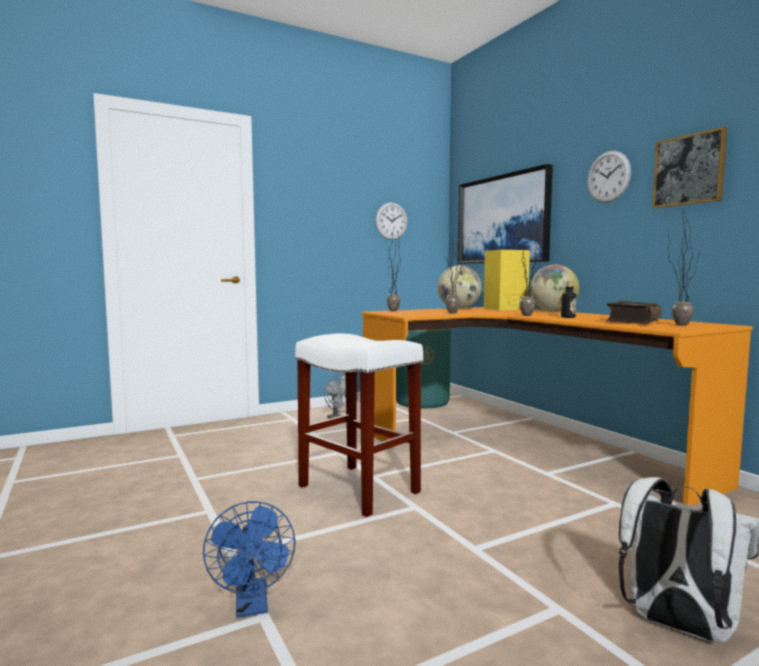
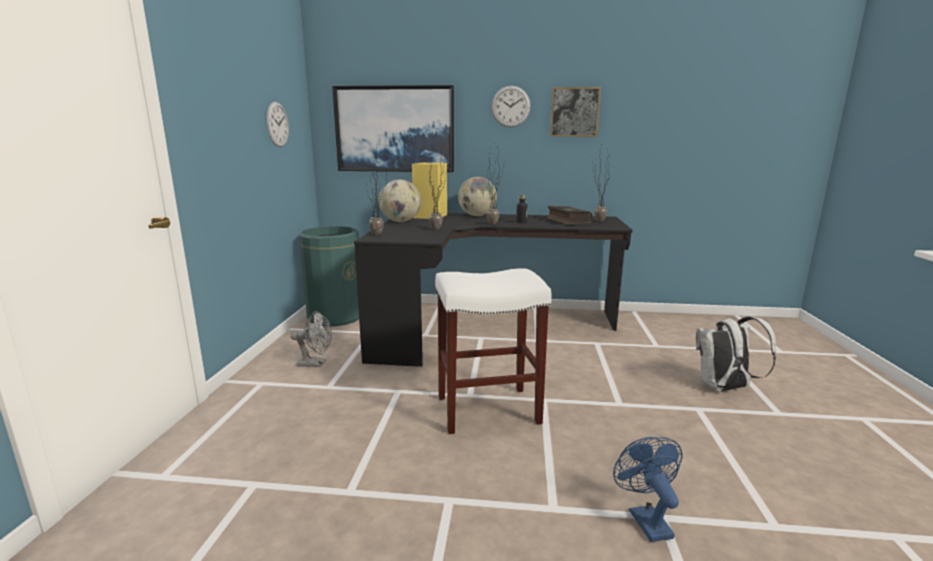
camera: 55 degrees left, 10 degrees up
(252, 606) = (645, 519): blue fan -> blue fan turned 120 degrees counterclockwise
(523, 444) = (483, 325): orange desk -> black desk

